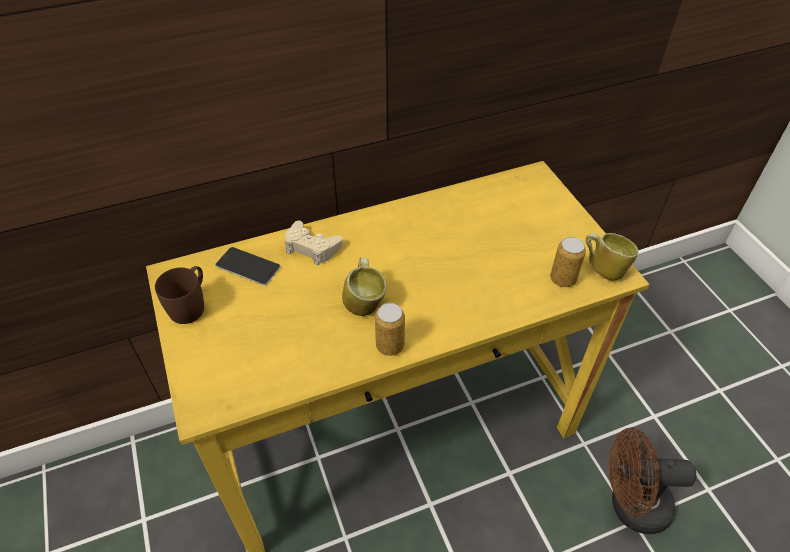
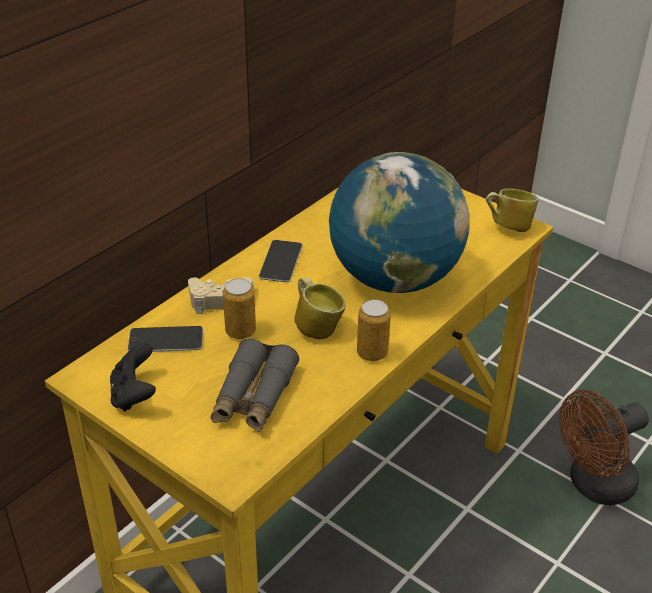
camera: 30 degrees left, 10 degrees down
(191, 305) = (134, 395): brown mug -> black game controller
(270, 345) = (253, 397): none -> grey binoculars
(383, 229) = (281, 261): none -> phone
(462, 282) = (394, 279): none -> globe
(562, 279) = (480, 246): can -> can (240, 331)

